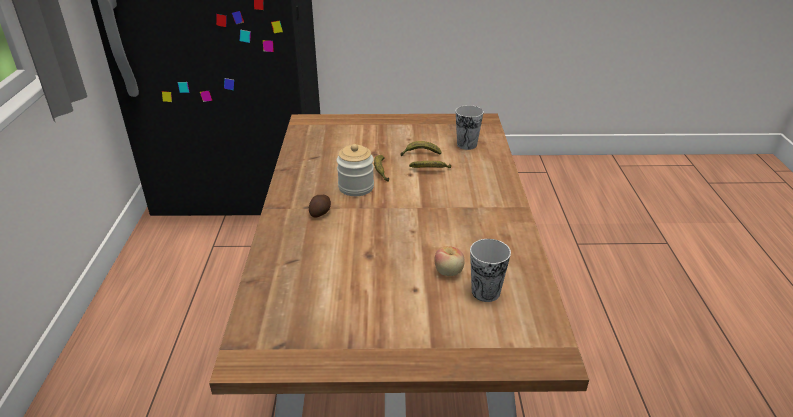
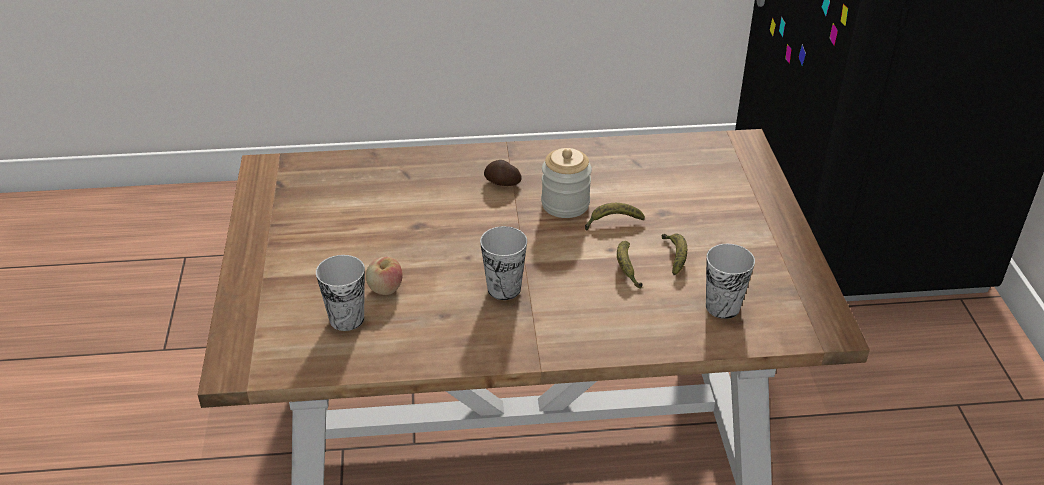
camera: 85 degrees right, 5 degrees up
(449, 217) = (504, 289): none -> cup

